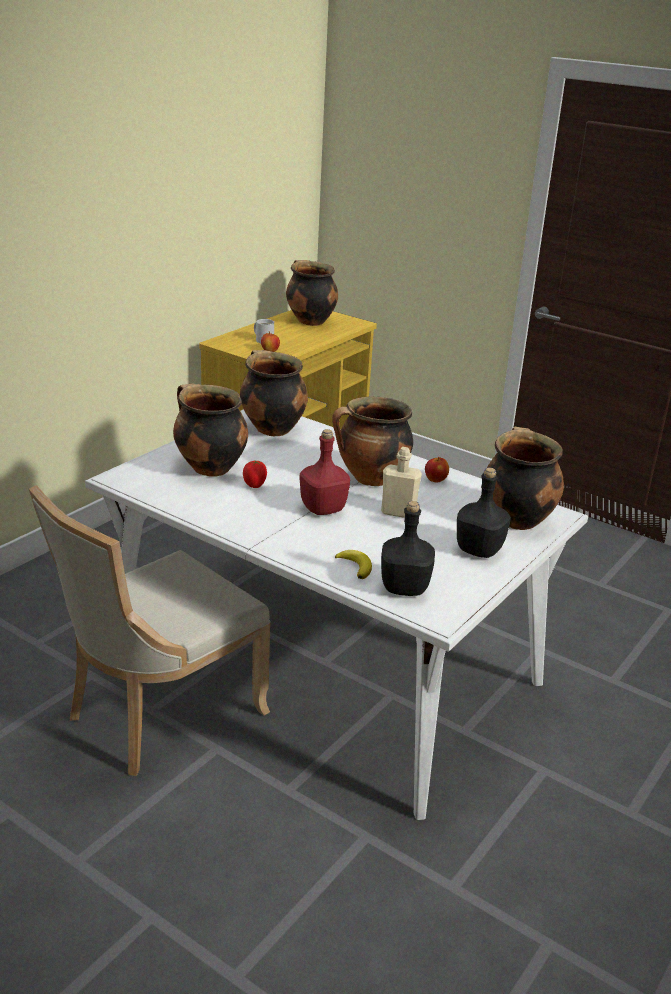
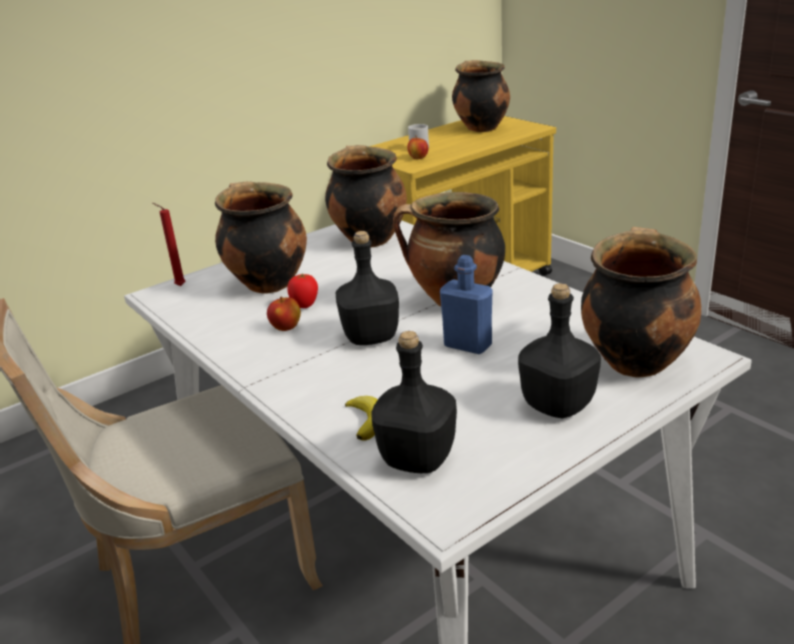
camera: 20 degrees right, 0 degrees up
(131, 471) = (178, 286): none -> red candle
(323, 509) = (371, 337): red bottle -> black bottle
(398, 512) = (467, 345): beige bottle -> blue bottle
(435, 480) = (541, 303): apple -> apple (286, 327)

